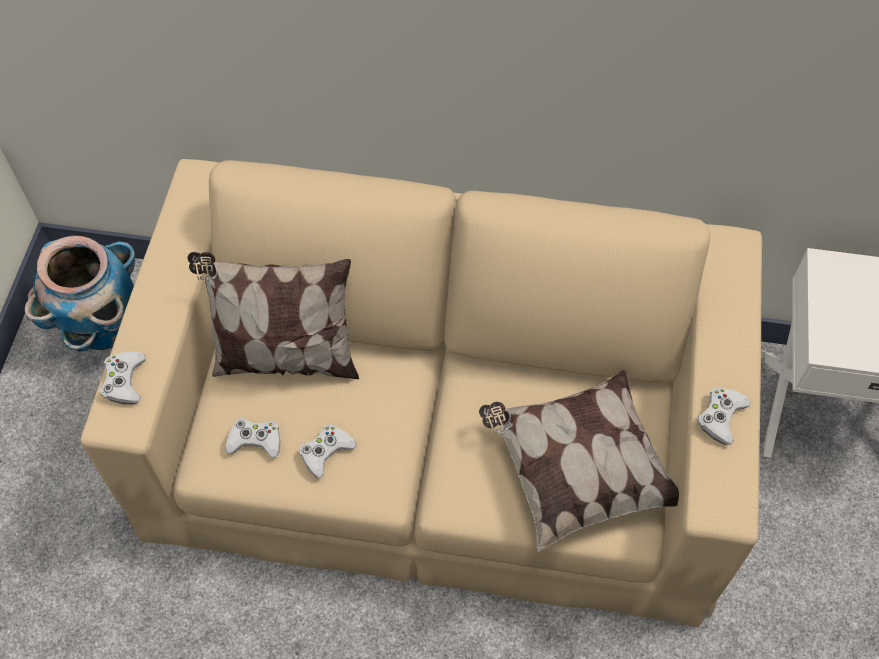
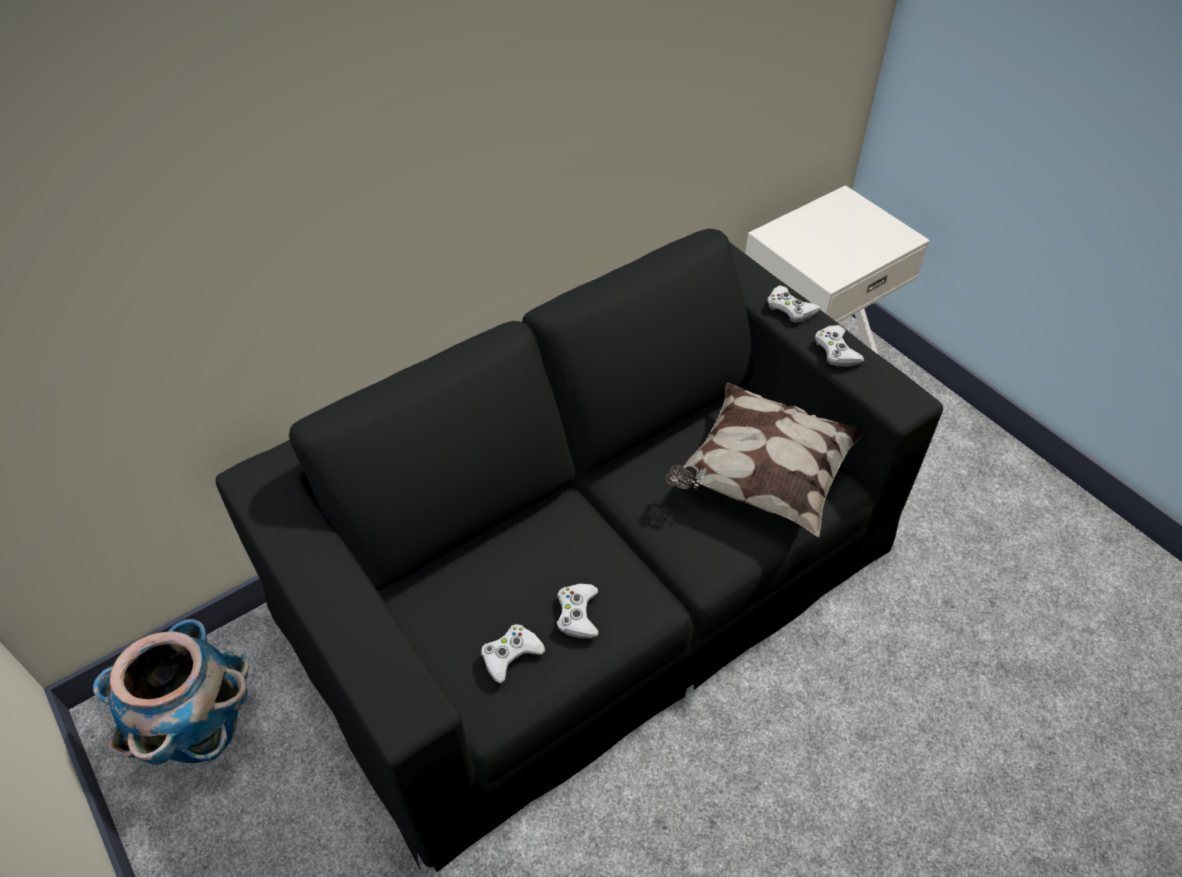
camera: 45 degrees left, 10 degrees down
(124, 381) = (376, 678): white game controller -> white game controller (790, 308)
(285, 357) = (461, 575): pillow -> none
(440, 436) = (590, 576): beige sofa -> black sofa

